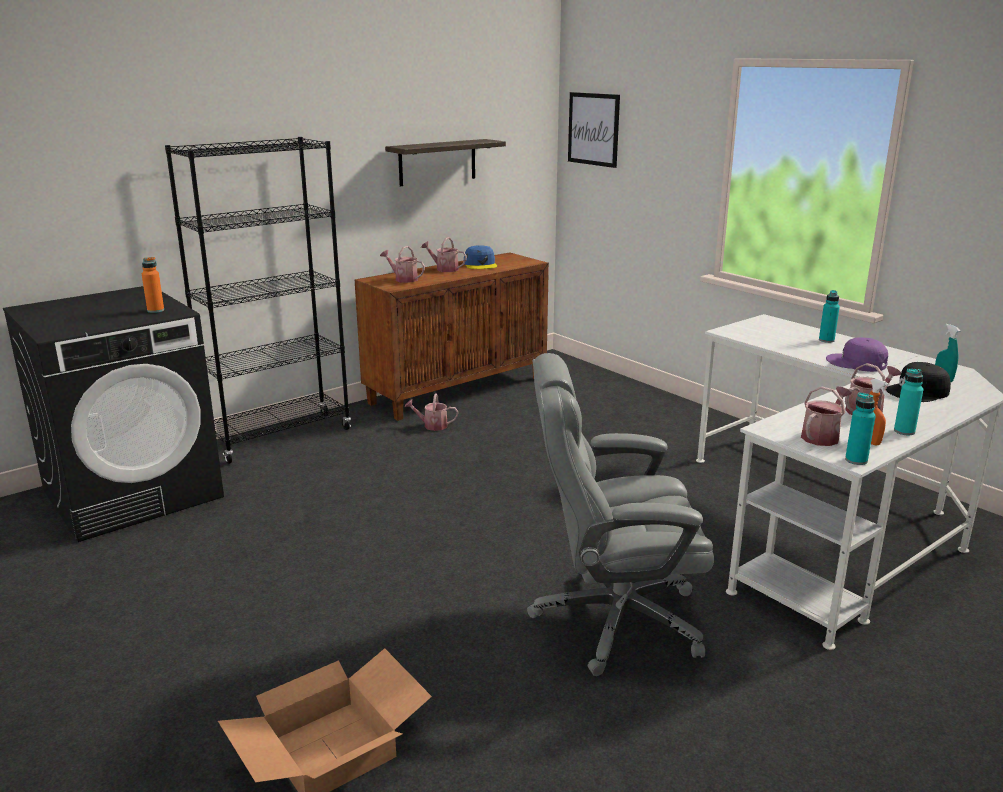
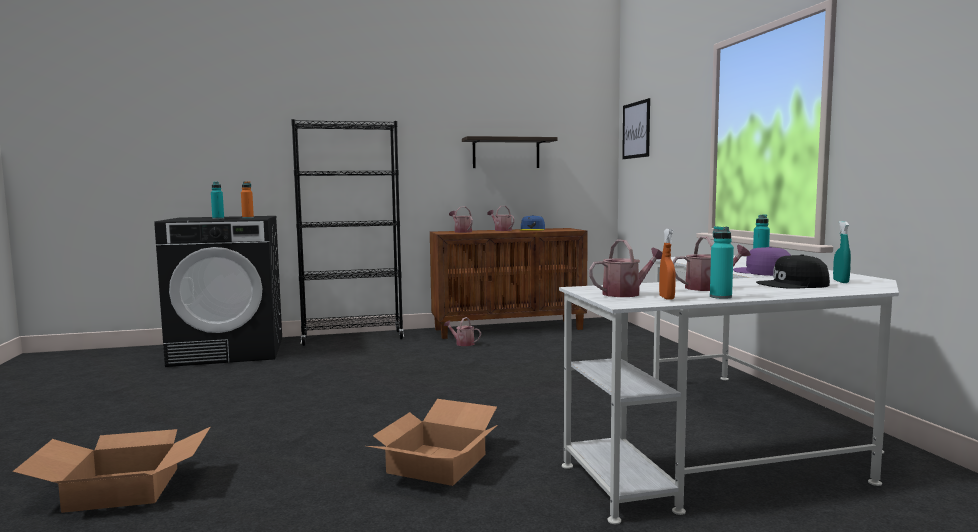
camera: 25 degrees right, 15 degrees down
(614, 619) = (436, 463): grey office chair -> cardboard box
(856, 460) = (626, 303): turquoise bottle -> turquoise bottle (218, 219)

